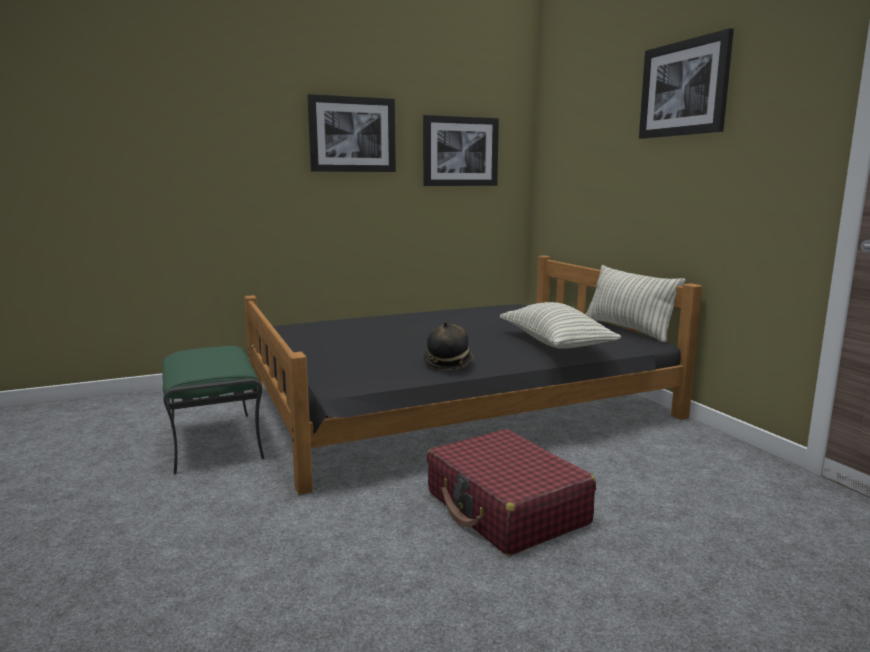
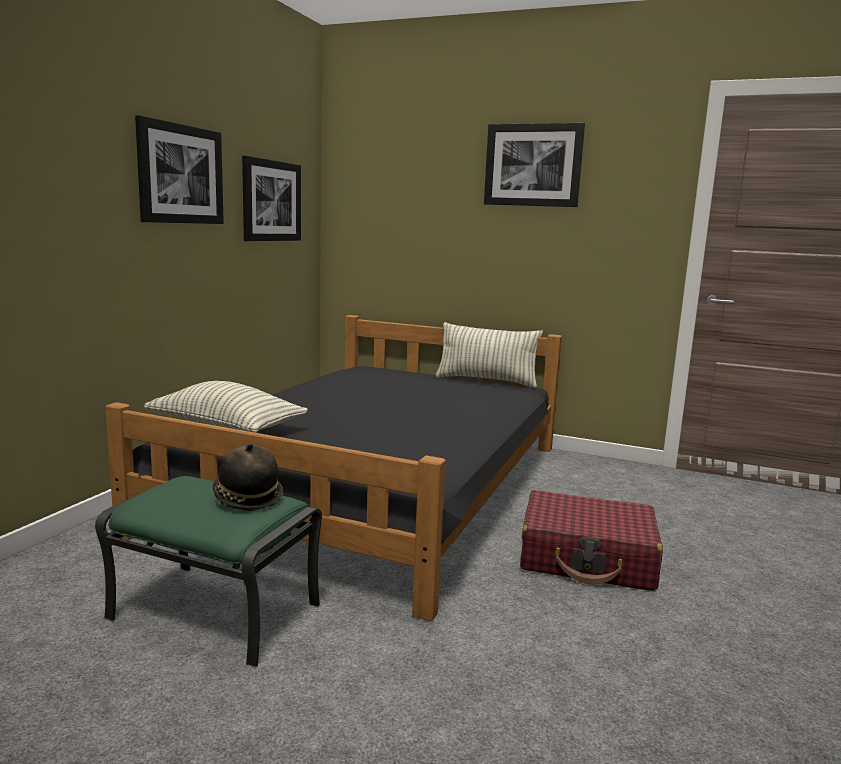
camera: 45 degrees left, 0 degrees up
(448, 363) = (461, 440): hat -> hat (247, 498)
(555, 344) = (483, 403): pillow -> pillow (226, 429)

